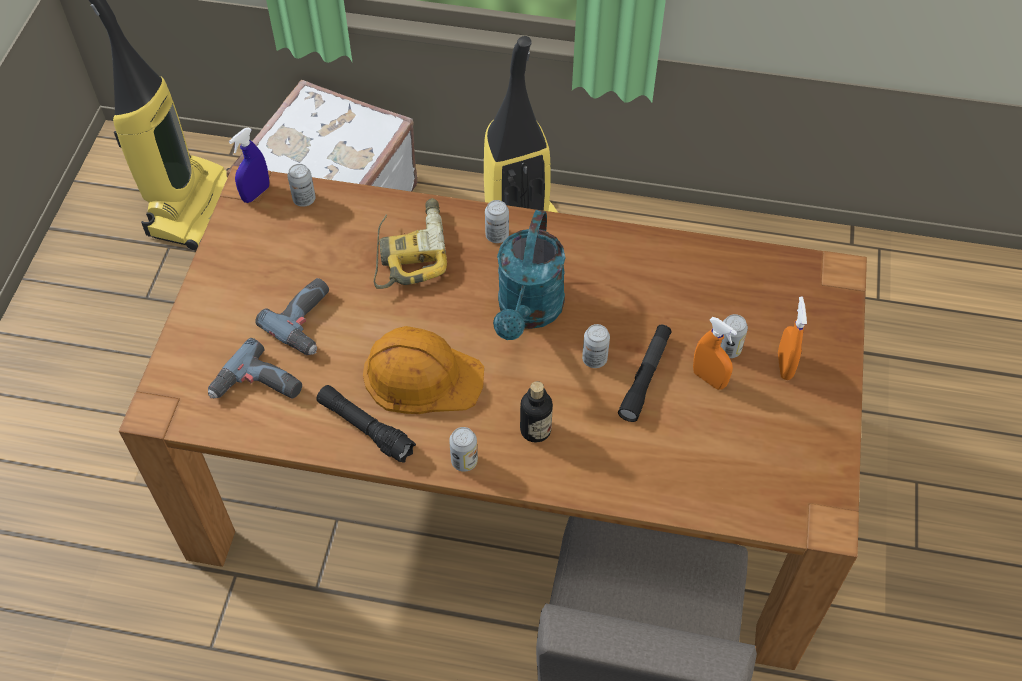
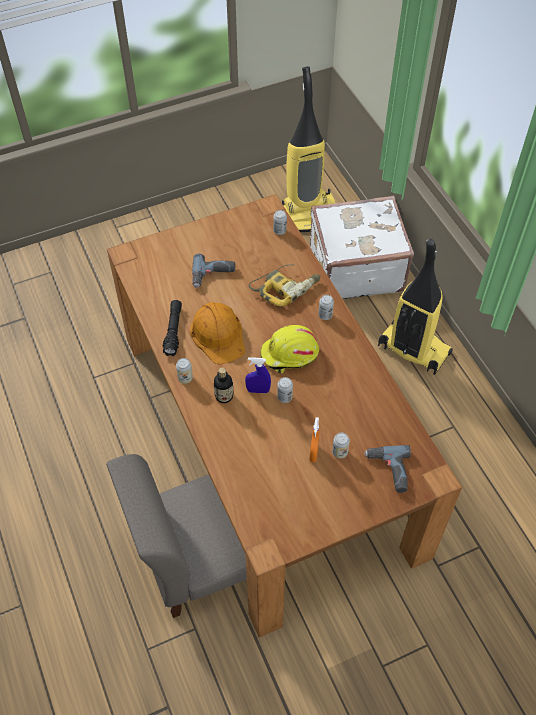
camera: 55 degrees right, 0 degrees up
(256, 193) = (267, 212): blue spray bottle -> blue spray bottle (258, 390)
(258, 388) = (164, 280): power drill -> power drill (388, 471)
(528, 312) = (289, 354): turquoise watering can -> yellow hard hat
(645, 377) = (292, 424): black flashlight -> none
(784, 366) = (350, 483): orange spray bottle -> none

